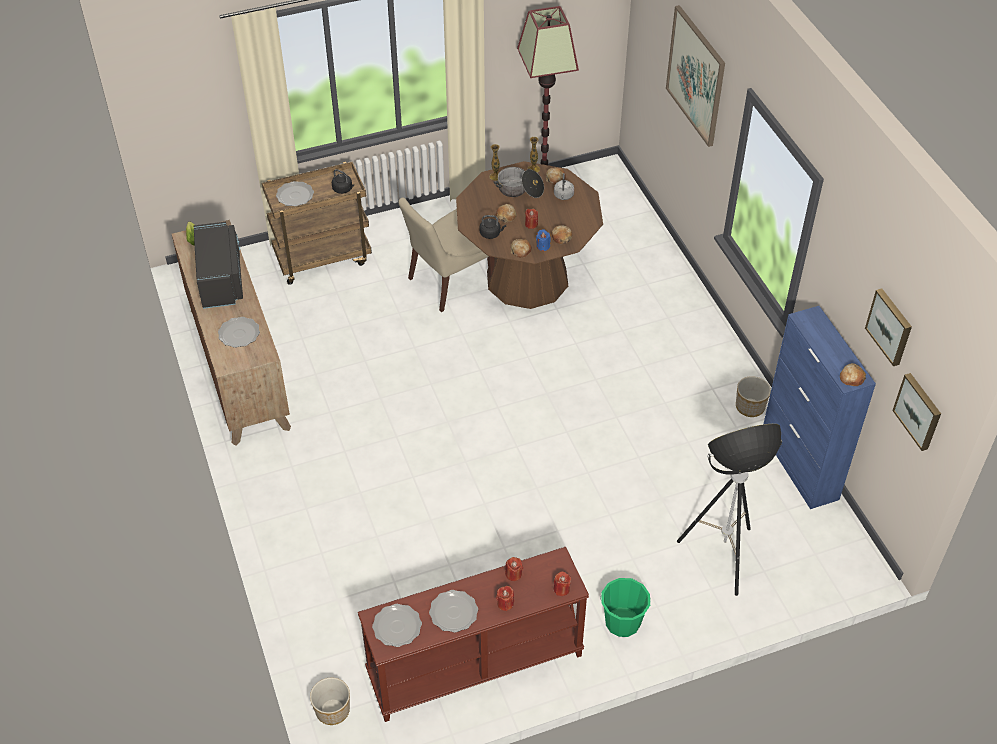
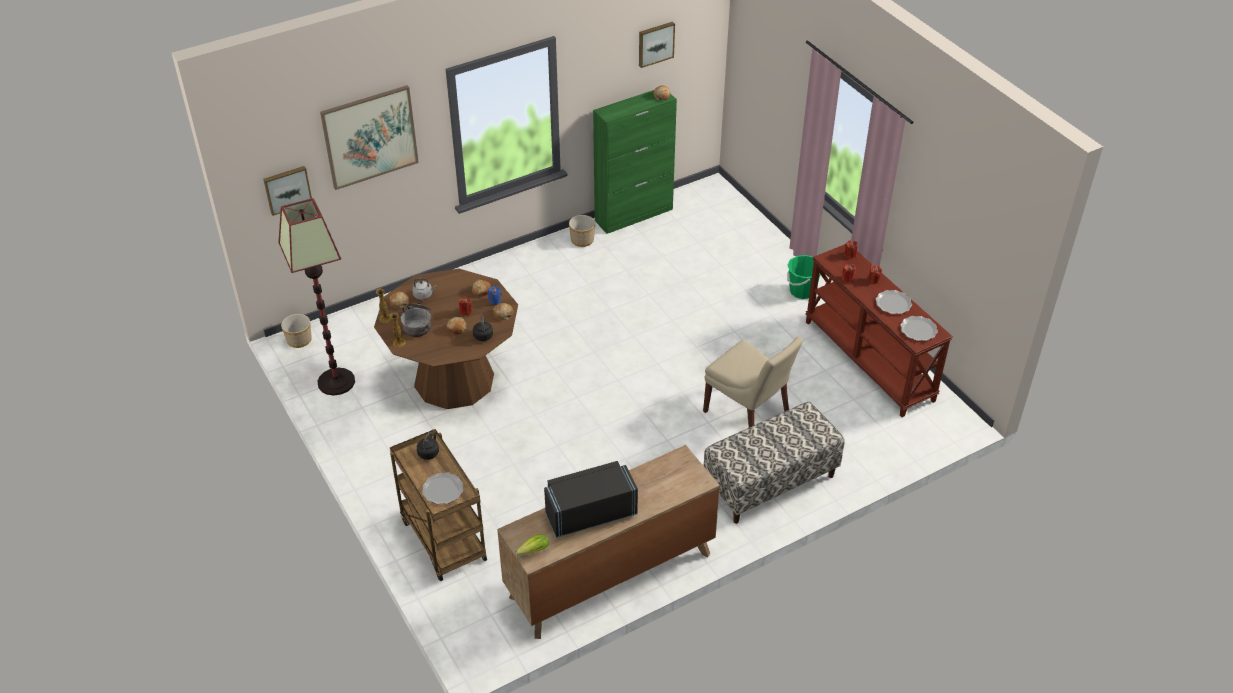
camera: 100 degrees left, 5 degrees down
(239, 334) = (661, 481): plate -> none
(308, 515) = (770, 483): none -> bench
(332, 711) = (940, 432): planter -> planter (299, 340)
(448, 283) = (467, 434): beige chair -> beige chair (748, 414)
(721, 557) = (729, 248): floor lamp -> none
(799, 466) = (634, 215): blue cabinet -> green cabinet
(919, 411) = (697, 59): picture -> picture (287, 189)

